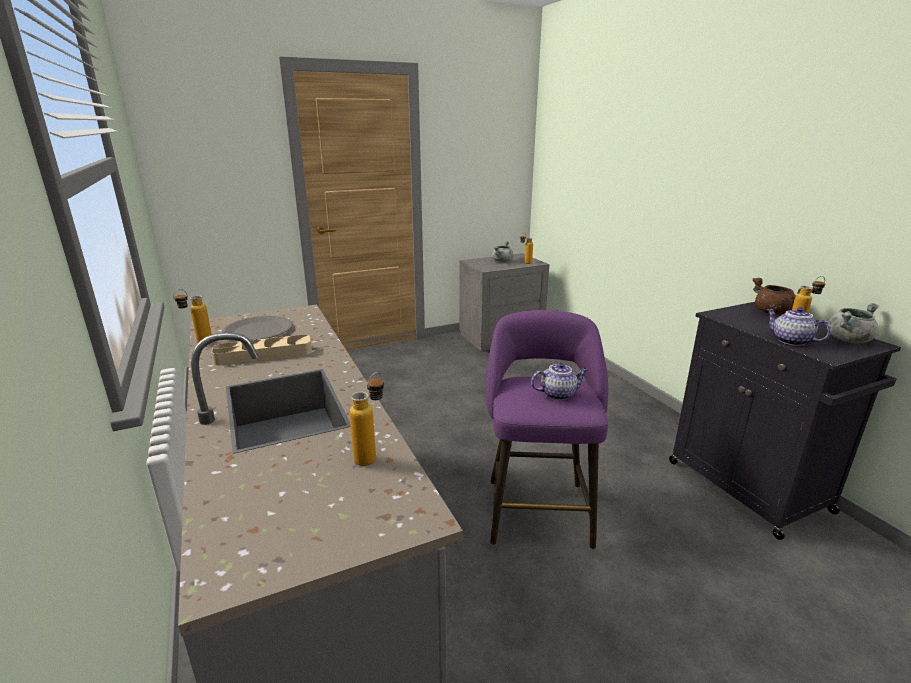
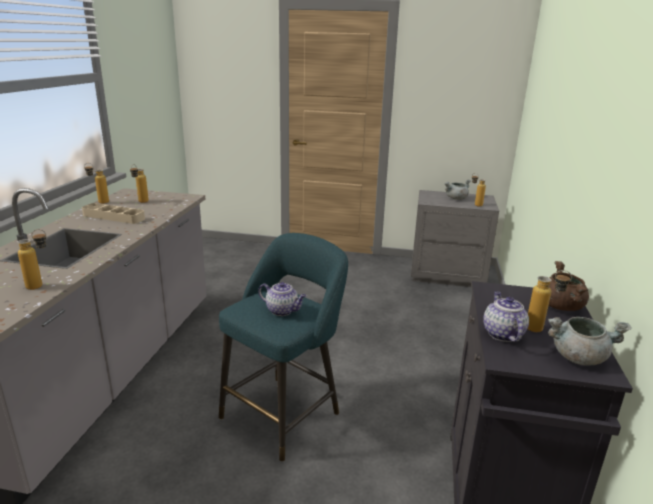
camera: 35 degrees right, 0 degrees up
(258, 330) = (141, 202): grey plate -> bottle
(538, 507) = (284, 412): purple stool -> turquoise stool

